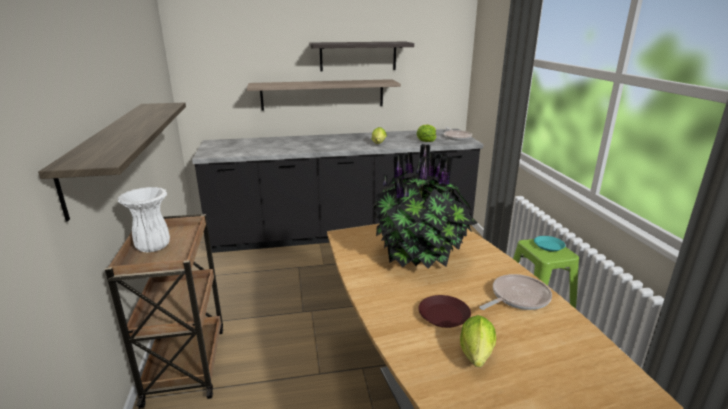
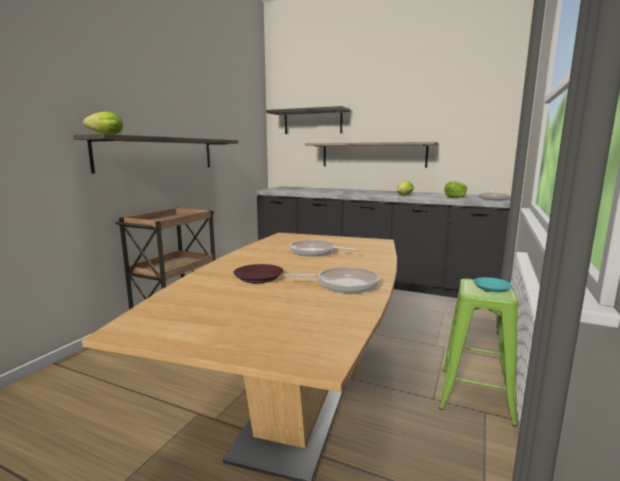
camera: 35 degrees right, 10 degrees down
(153, 247) = (163, 219): white vase -> none
(358, 56) = (406, 121): shelf -> shelf (312, 122)
(421, 256) = (315, 252): potted plant -> frying pan
(476, 357) = (230, 298): lettuce -> lettuce (104, 134)

